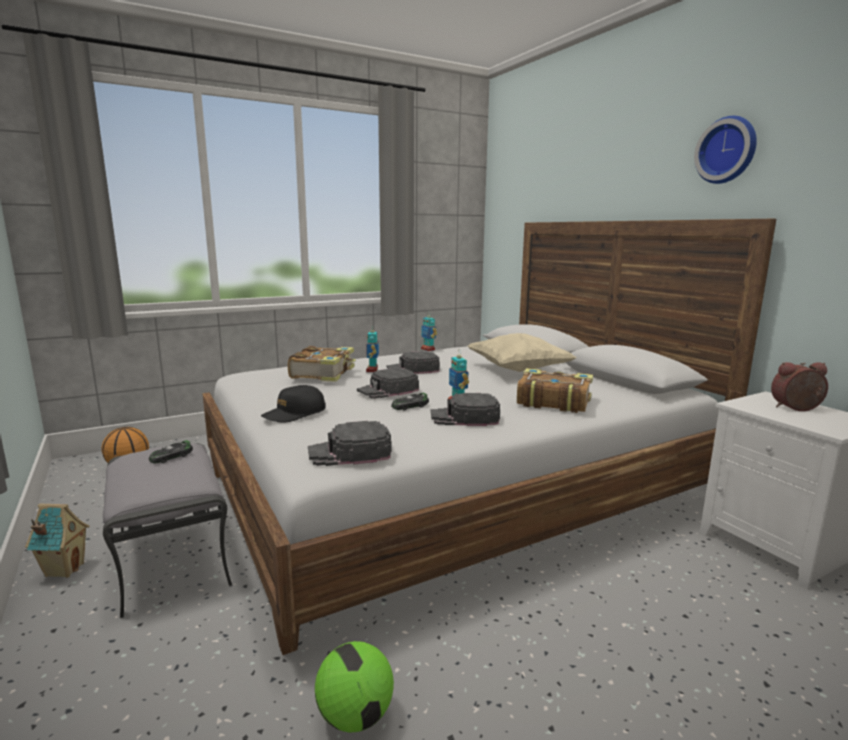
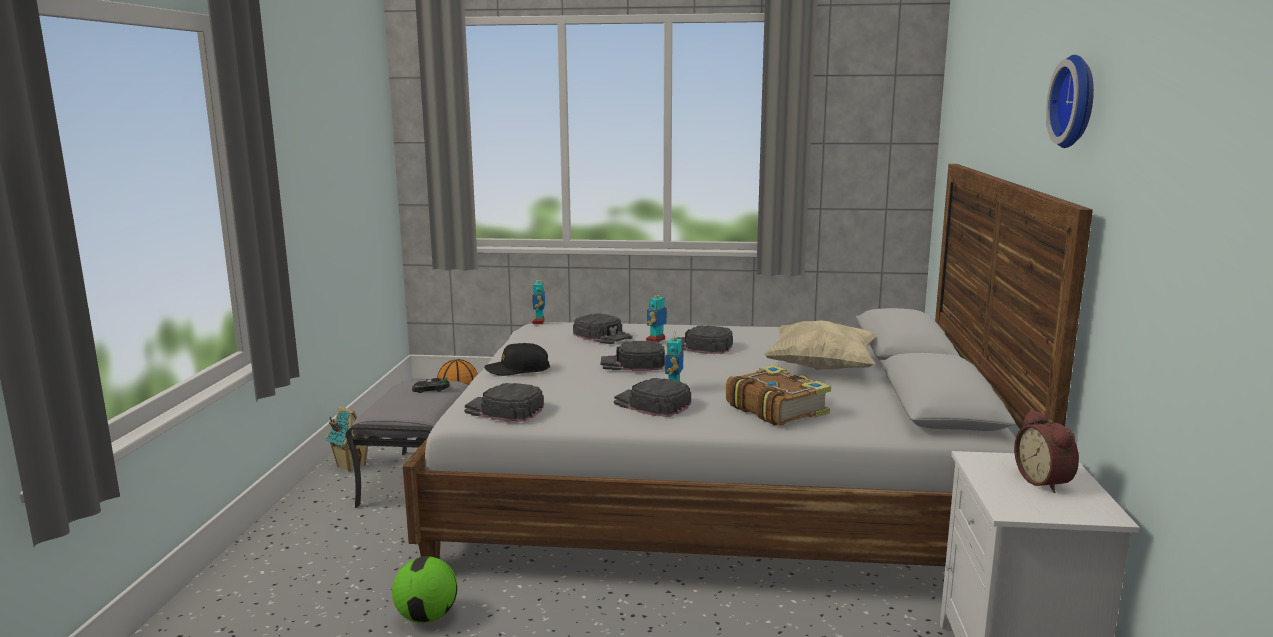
camera: 35 degrees right, 0 degrees up
(324, 373) = (603, 335): book -> black cap
(410, 406) = (625, 383): toy car -> none
(428, 349) = (770, 325): toy robot -> toy robot (539, 322)
(797, 409) = (1045, 481): alarm clock -> alarm clock turned 135 degrees counterclockwise

